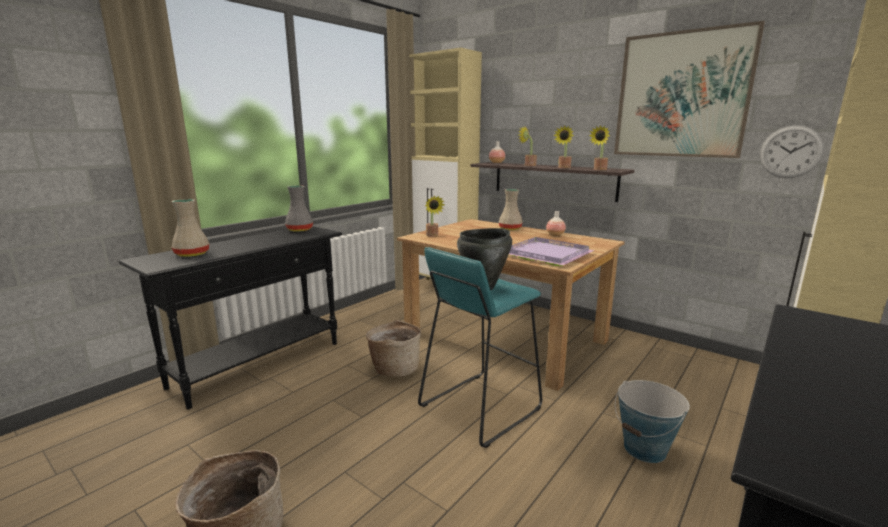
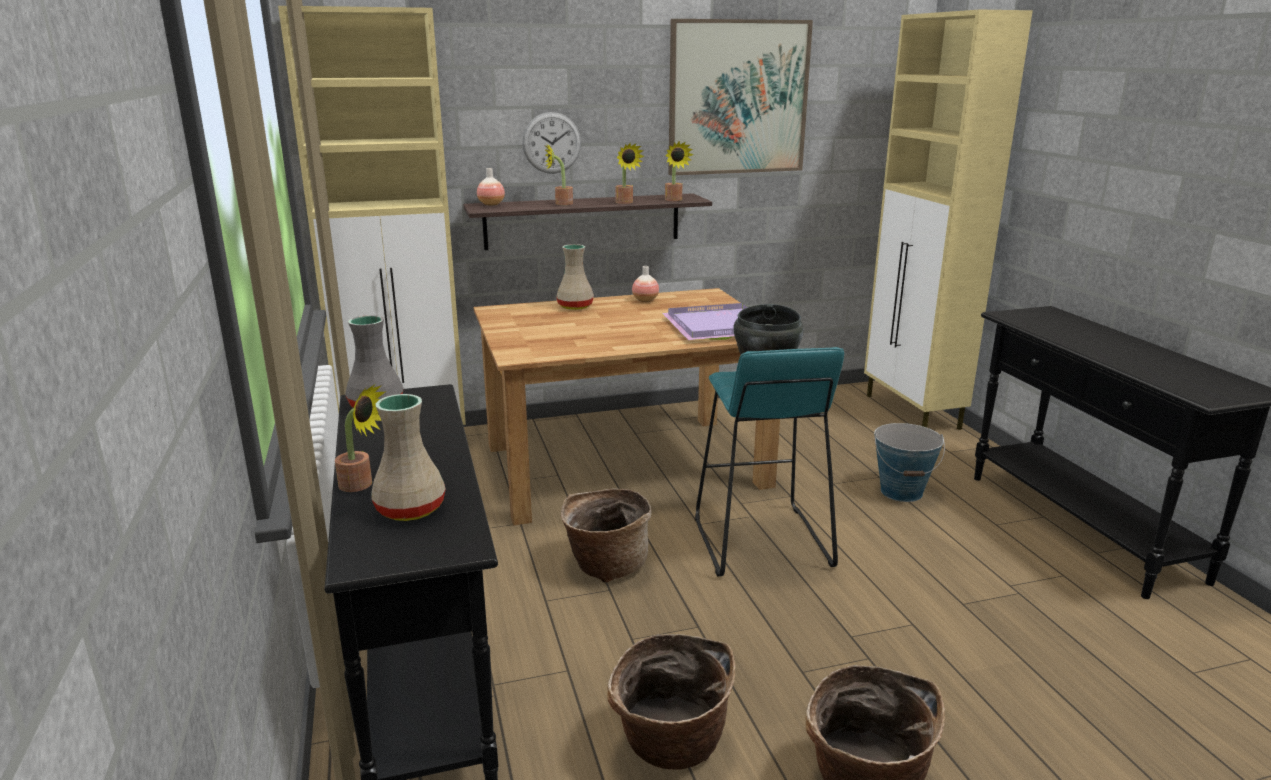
camera: 55 degrees left, 5 degrees up
(245, 444) = (670, 745): none -> basket
(432, 235) = (531, 347): potted plant -> potted plant (361, 485)
(790, 152) = (839, 160): wall clock -> wall clock (551, 143)

